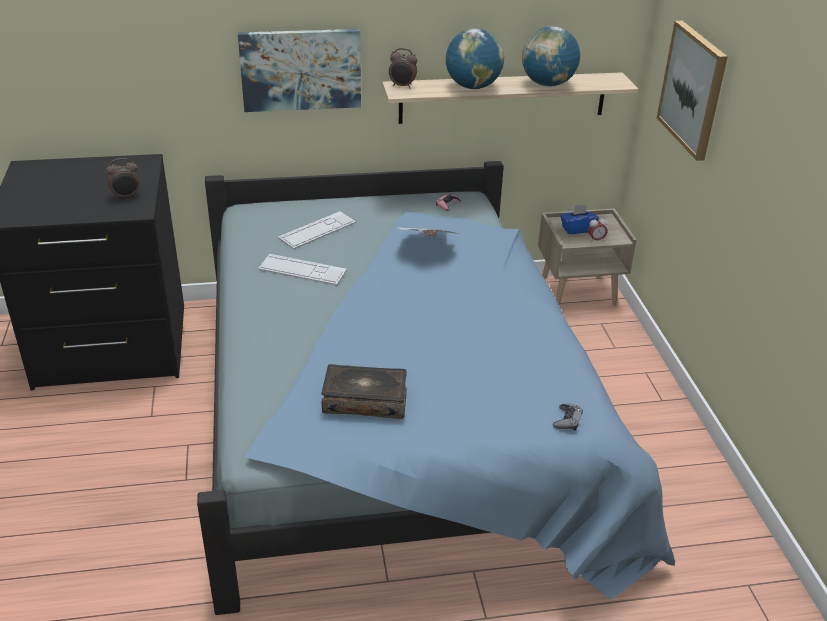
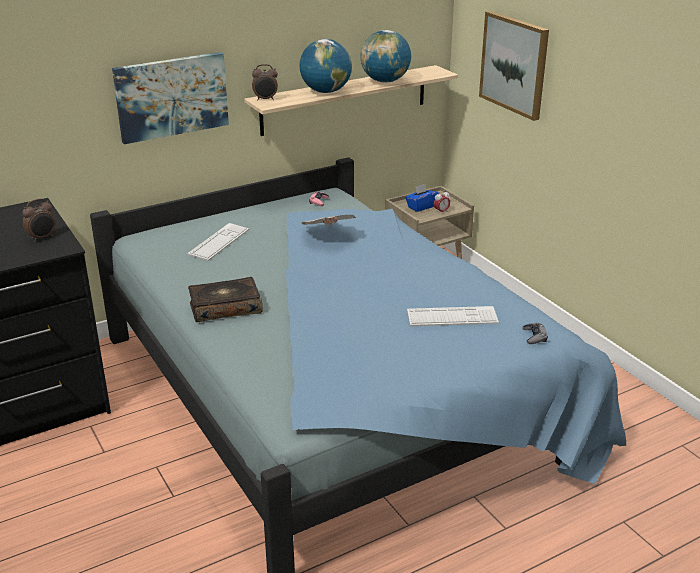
camera: 20 degrees left, 5 degrees down
(302, 270) = (229, 276): keyboard -> keyboard (452, 317)
(365, 400) = (364, 360): book -> book (225, 308)

